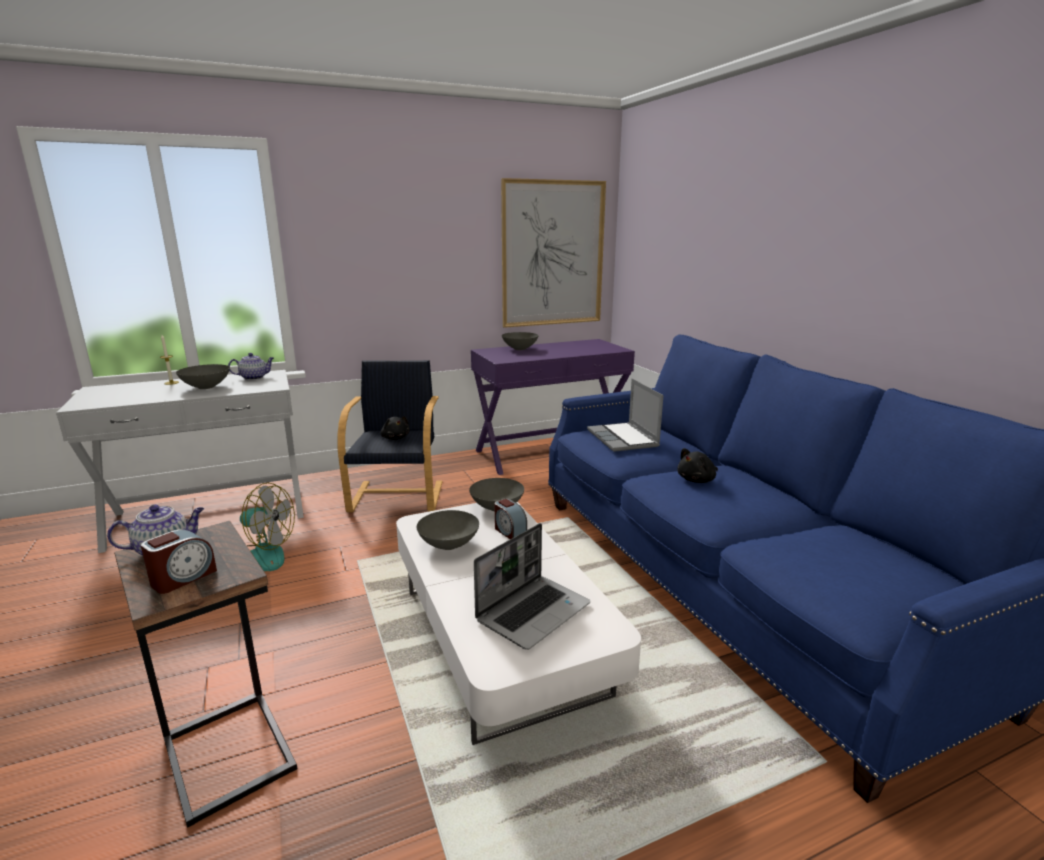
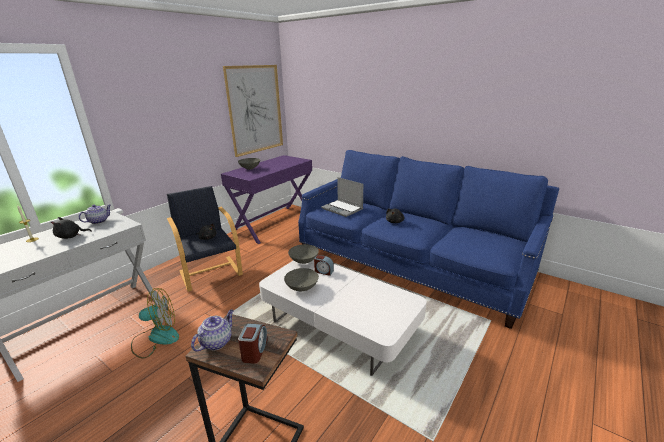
camera: 30 degrees left, 5 degrees up
(206, 387) = (71, 236): grey bowl -> black plush toy
(533, 611) = (374, 304): laptop -> none

